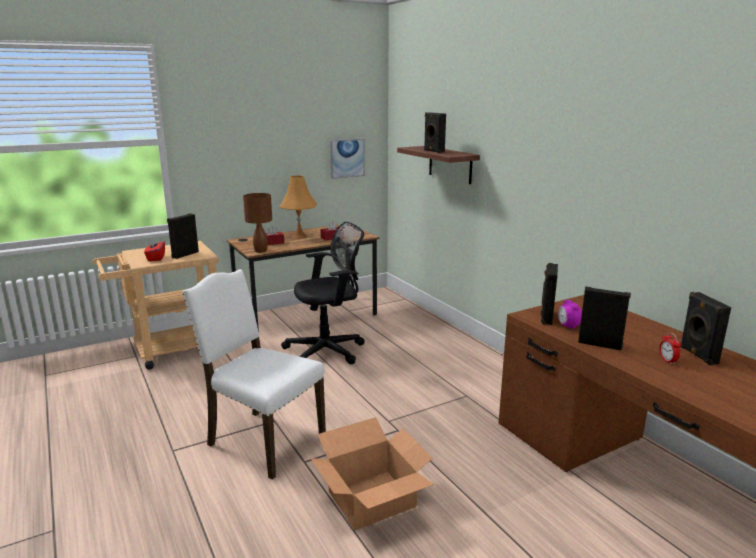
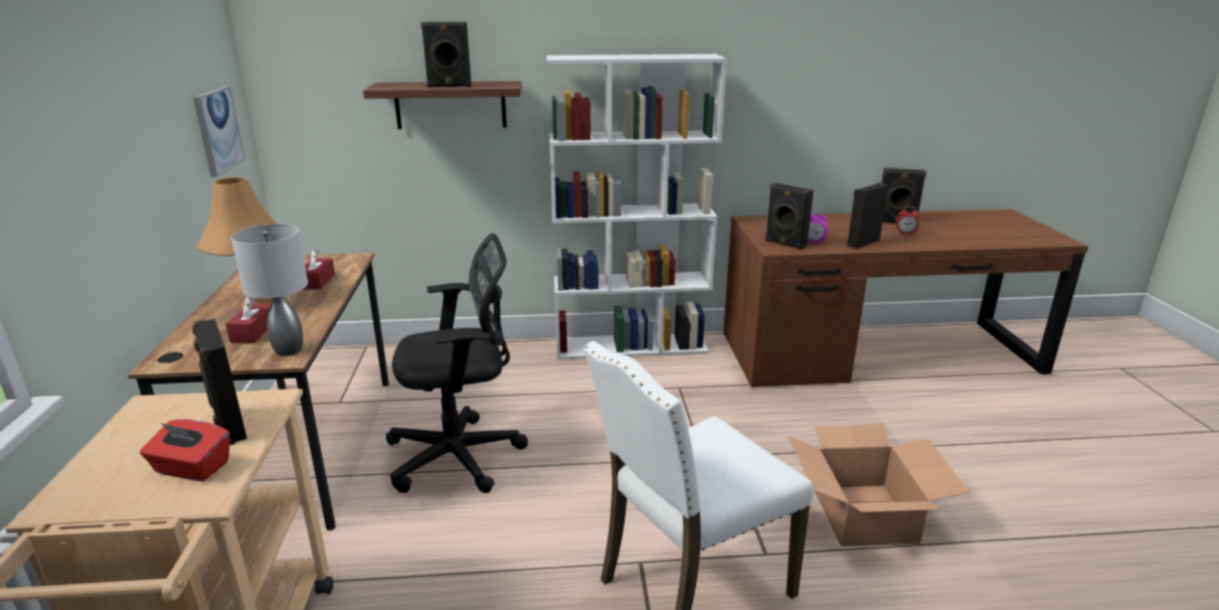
camera: 65 degrees left, 5 degrees up
(261, 251) = (289, 349): brown table lamp -> grey table lamp
(328, 351) = (461, 456): black office chair -> black office chair turned 75 degrees clockwise
(502, 366) = (631, 346): none -> white bookcase

